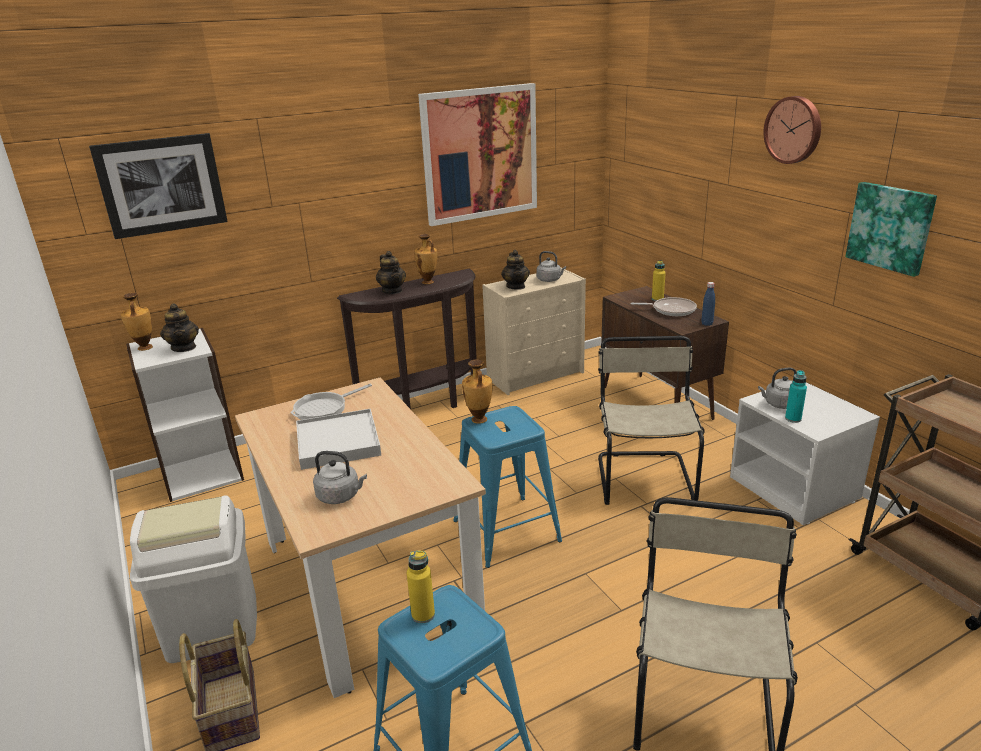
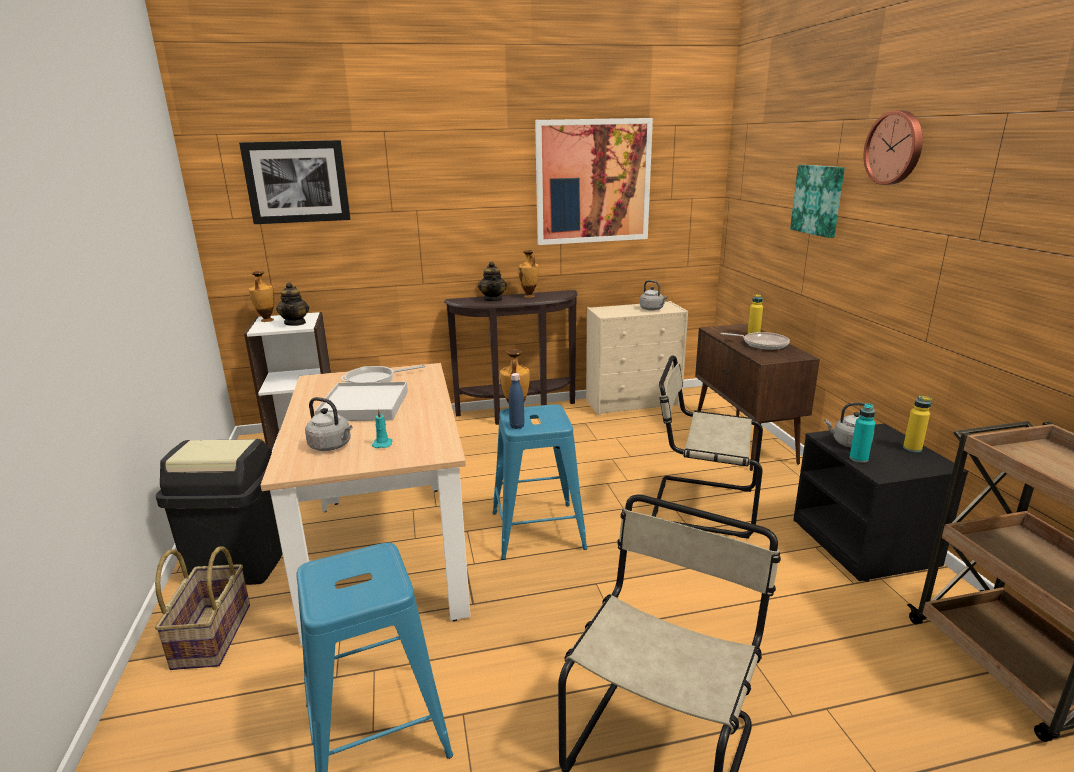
camera: 15 degrees right, 5 degrees down
(213, 628) = (239, 563): white trash can -> black trash can
(391, 484) = (383, 444): none -> turquoise candle
(423, 615) = (346, 563): yellow bottle -> yellow bottle (912, 448)
(516, 286) = (617, 311): teapot -> none
(644, 477) = (699, 505): beige chair -> beige chair turned 90 degrees counterclockwise
(707, 324) = (794, 358): blue bottle -> blue bottle (517, 426)
(795, 488) = (865, 543): white nightstand -> black nightstand
(891, 227) = (991, 248): picture -> picture (818, 200)

